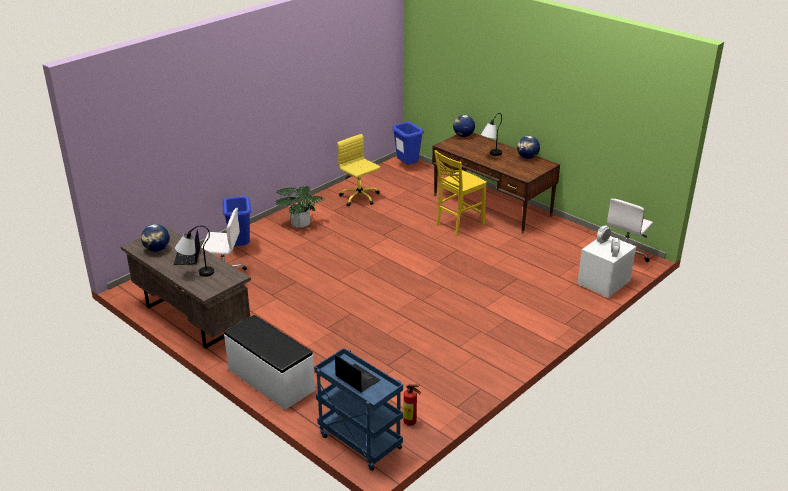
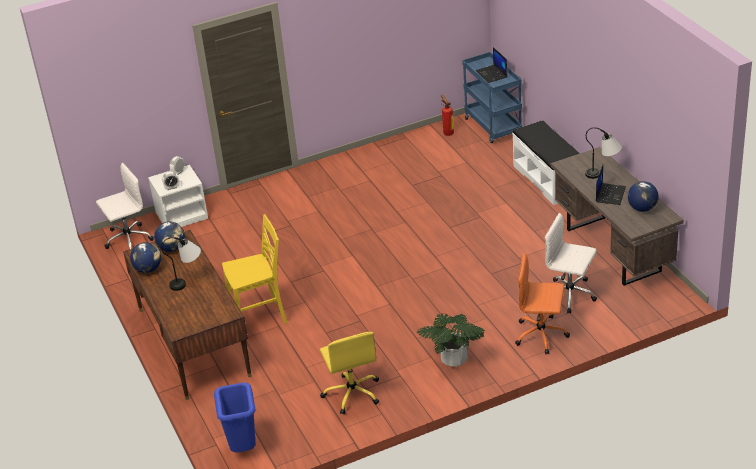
camera: 155 degrees left, 5 degrees up
(241, 247) = (542, 335): blue trash can -> orange office chair
(463, 135) = (187, 328): globe -> globe (172, 248)

